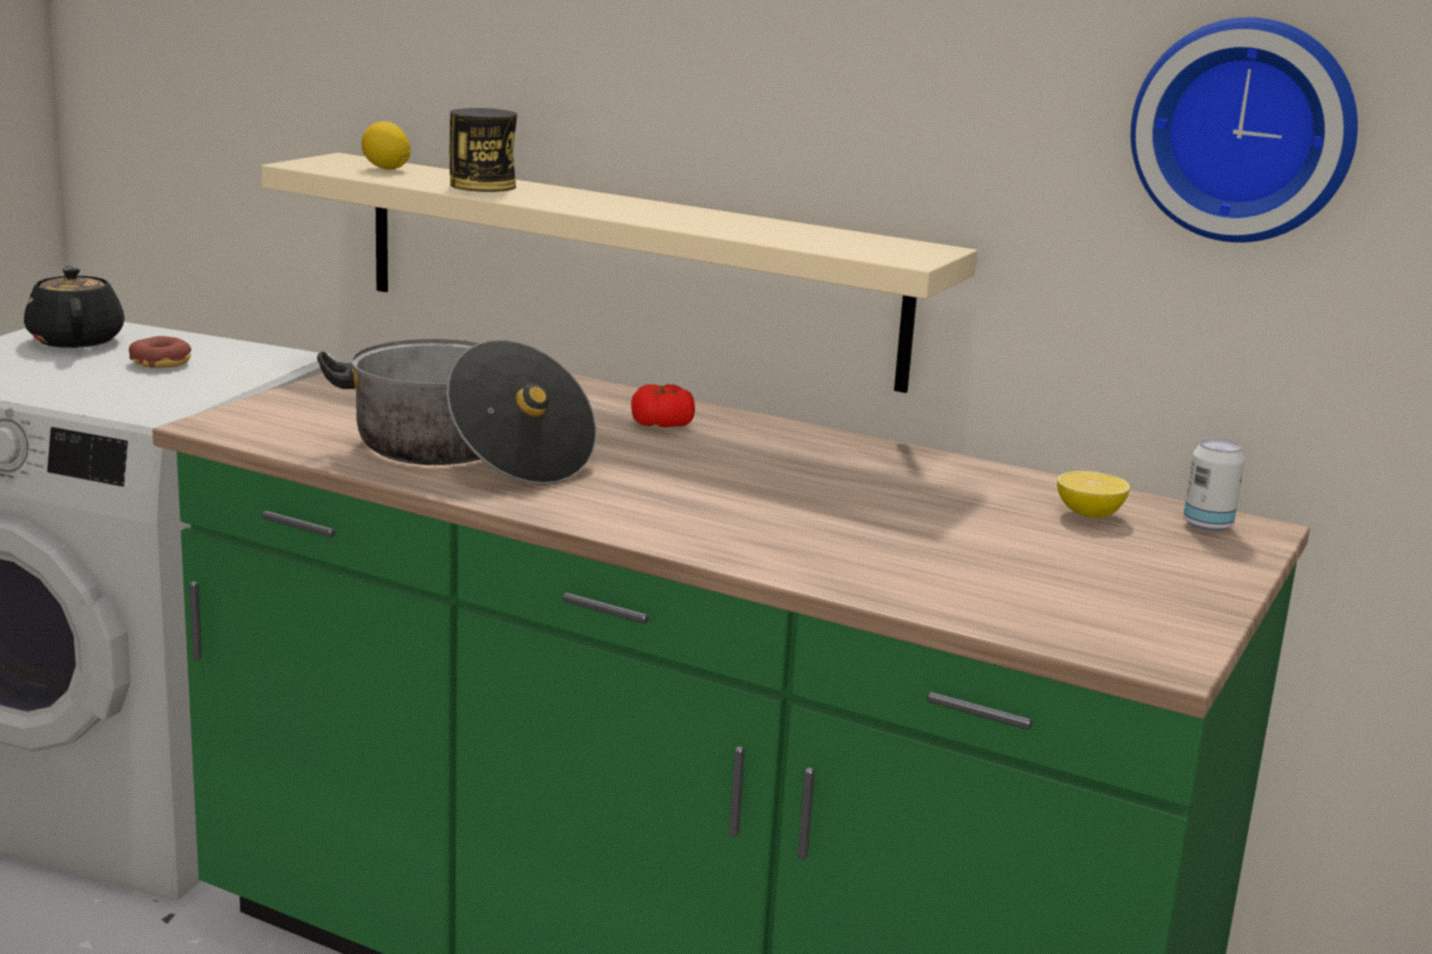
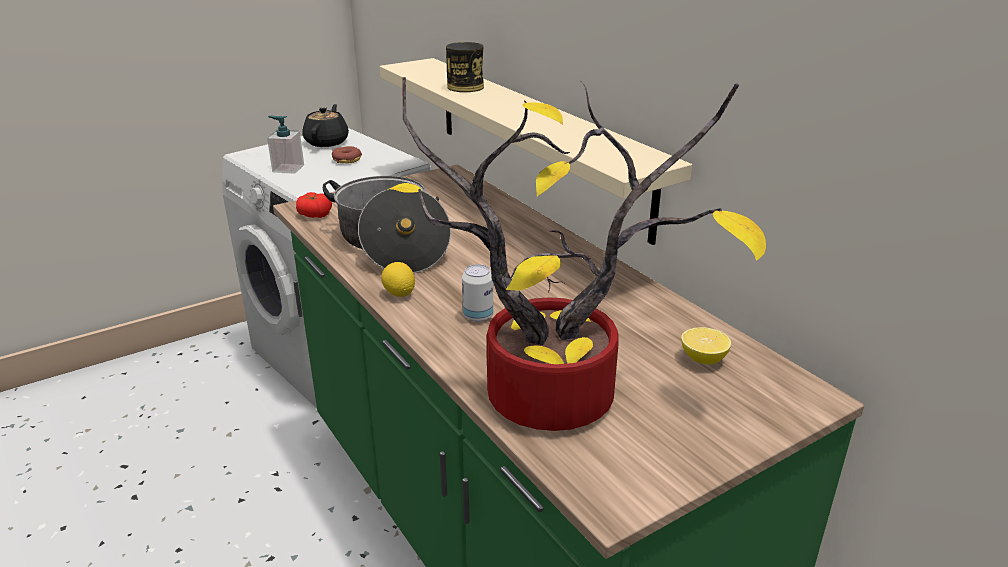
camera: 30 degrees right, 10 degrees up
(55, 385) = (288, 168): none -> soap dispenser
(386, 169) = (435, 71): lemon -> lemon (399, 294)
(662, 424) = (516, 239): tomato -> tomato (315, 214)
(959, 573) = (559, 391): none -> potted plant
(1207, 526) = (780, 387): can -> can (478, 316)
(1245, 129) = (854, 107): wall clock -> none

